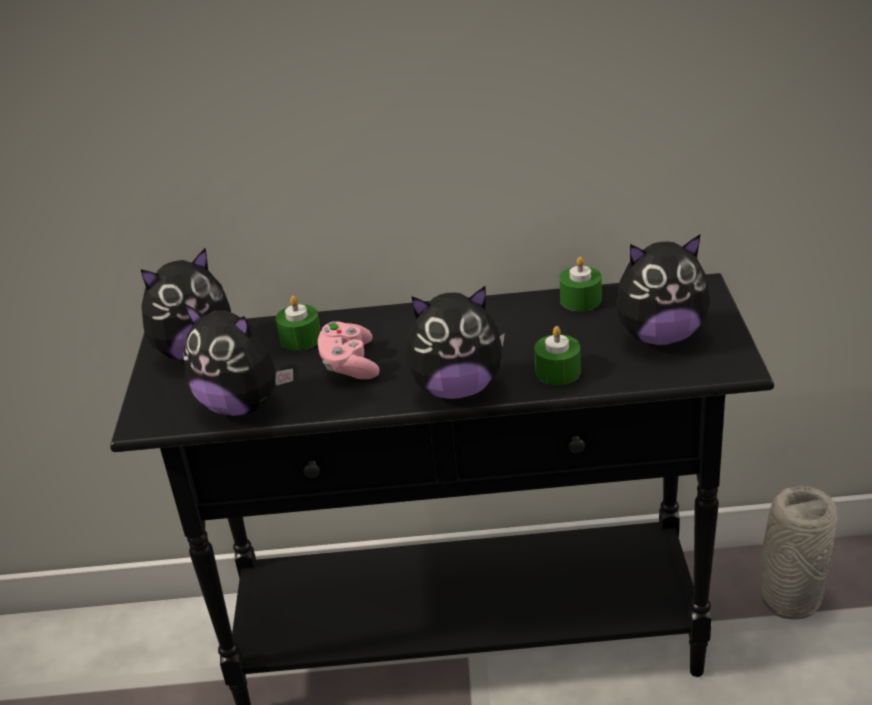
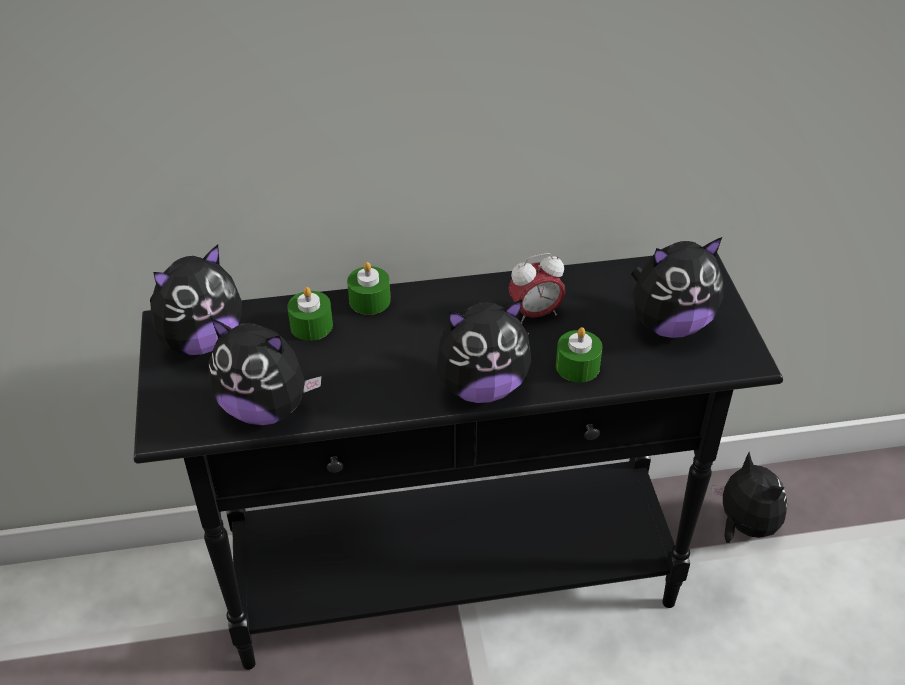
camera: 10 degrees left, 10 degrees up
(349, 365) = (368, 358): pink game controller -> none
(523, 328) = (535, 314): none -> alarm clock
(580, 300) = (586, 280): green candle -> green candle (369, 300)
(788, 599) = (744, 526): grey vase -> plush toy

